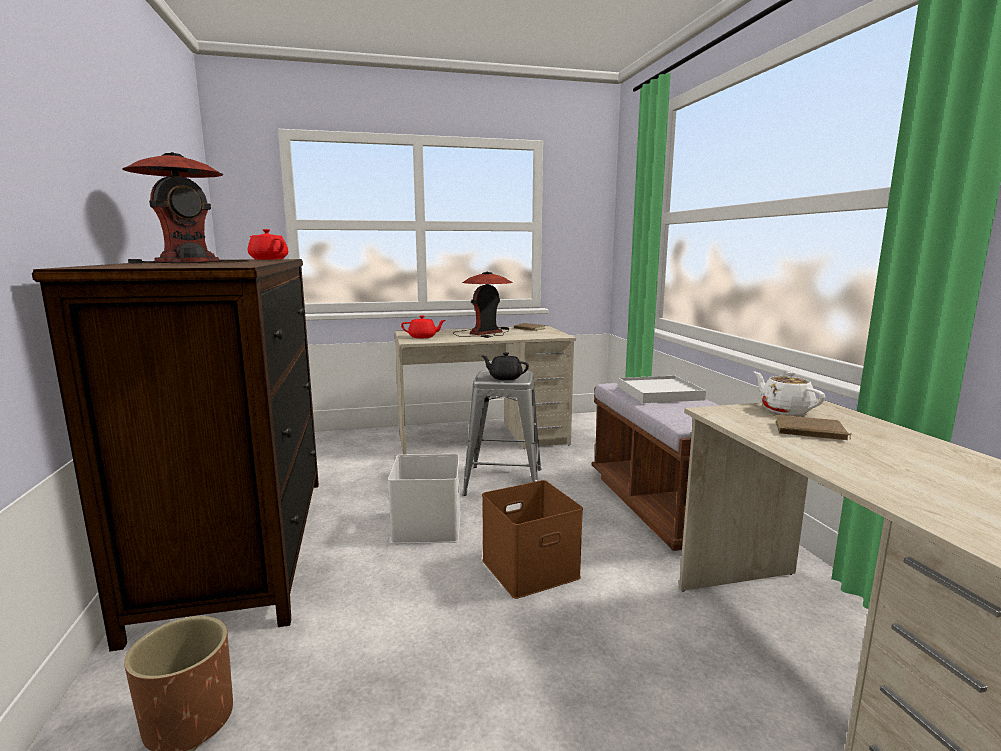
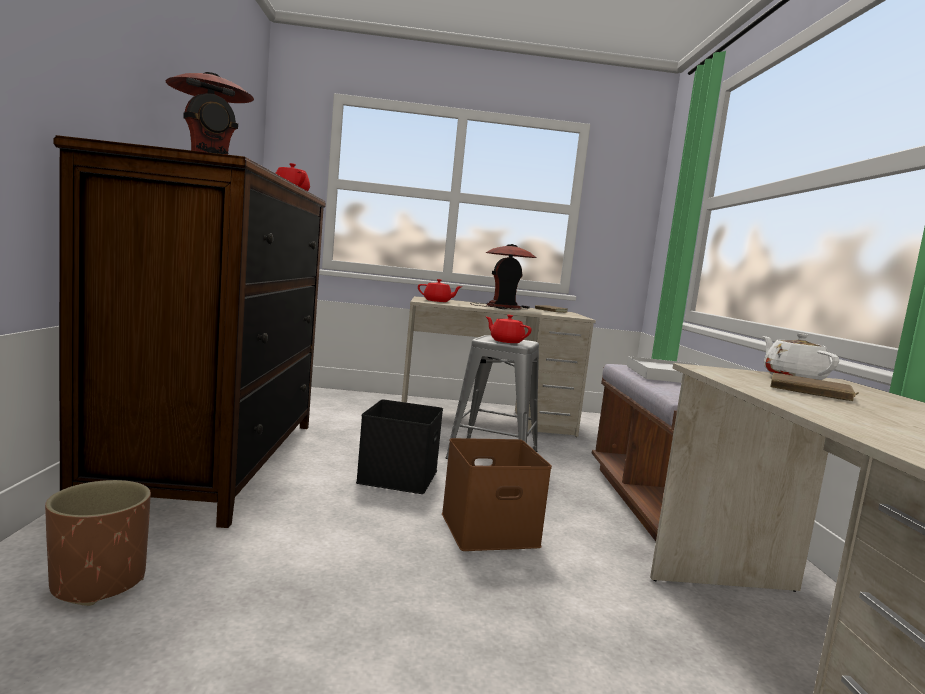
camera: 10 degrees right, 5 degrees down
(428, 527) = (399, 477): white storage box -> black storage box
(505, 378) = (506, 341): black teapot -> red teapot

